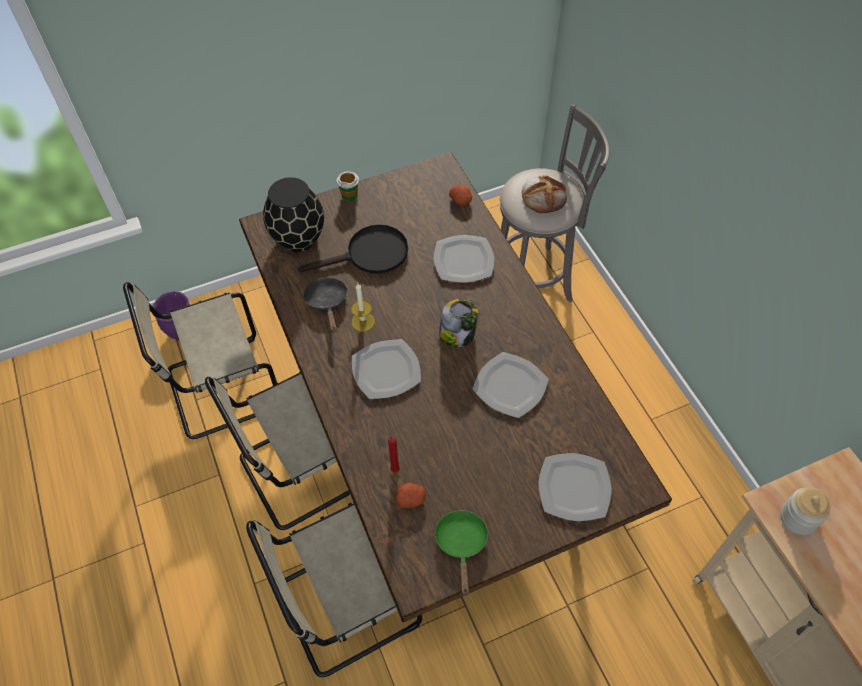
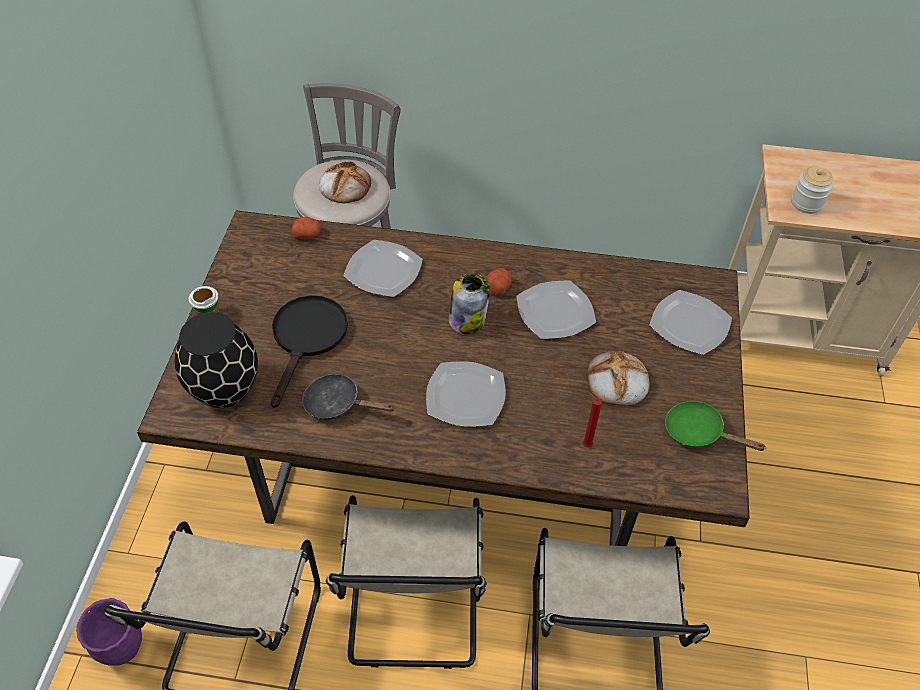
camera: 60 degrees left, 5 degrees down
(363, 322) = (389, 386): candle -> none
(411, 499) = (627, 448): potato -> potato (498, 287)
(470, 461) = (616, 382): none -> bread

